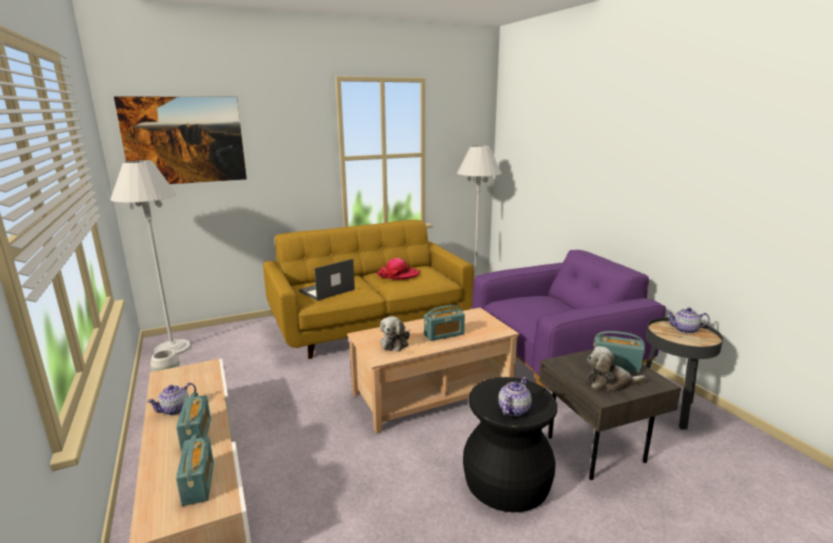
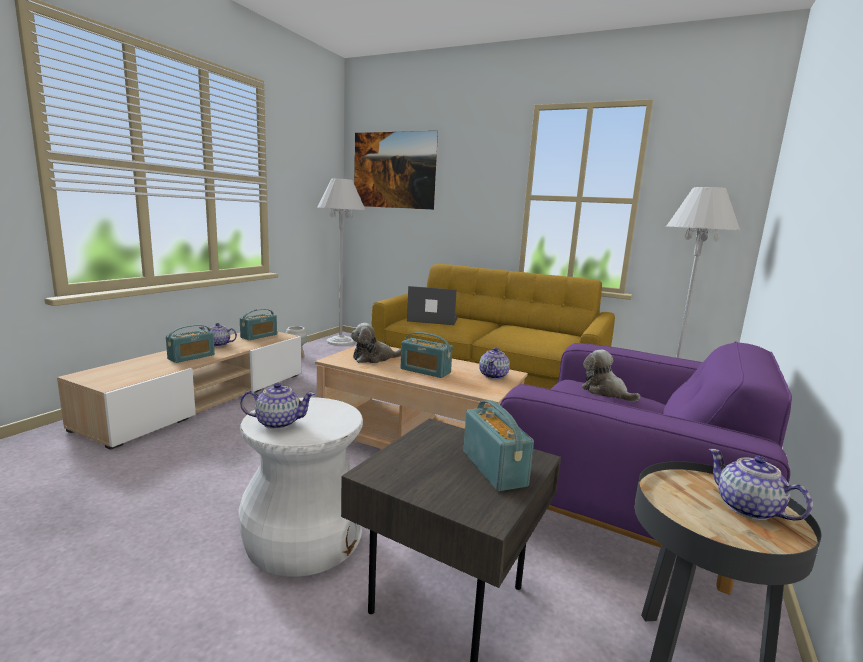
camera: 50 degrees right, 5 degrees down
(198, 483) = (132, 373): radio -> radio (259, 336)
(398, 275) = (522, 330): hat -> none
(475, 318) = (493, 375): none -> teapot
(506, 482) = (303, 538): black stool -> white stool
(610, 383) = (426, 471): plush toy -> plush toy (605, 392)

